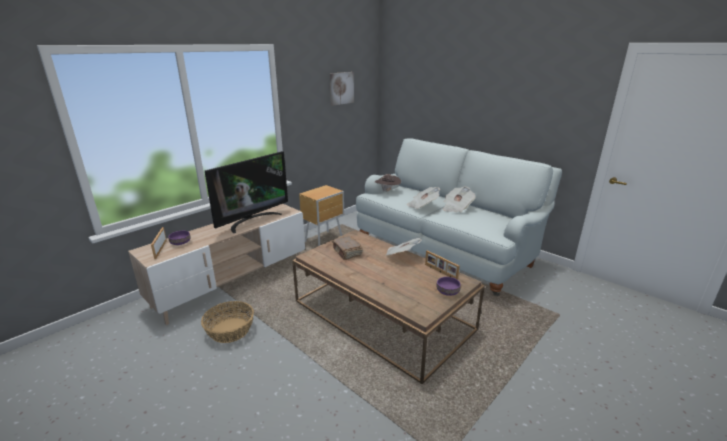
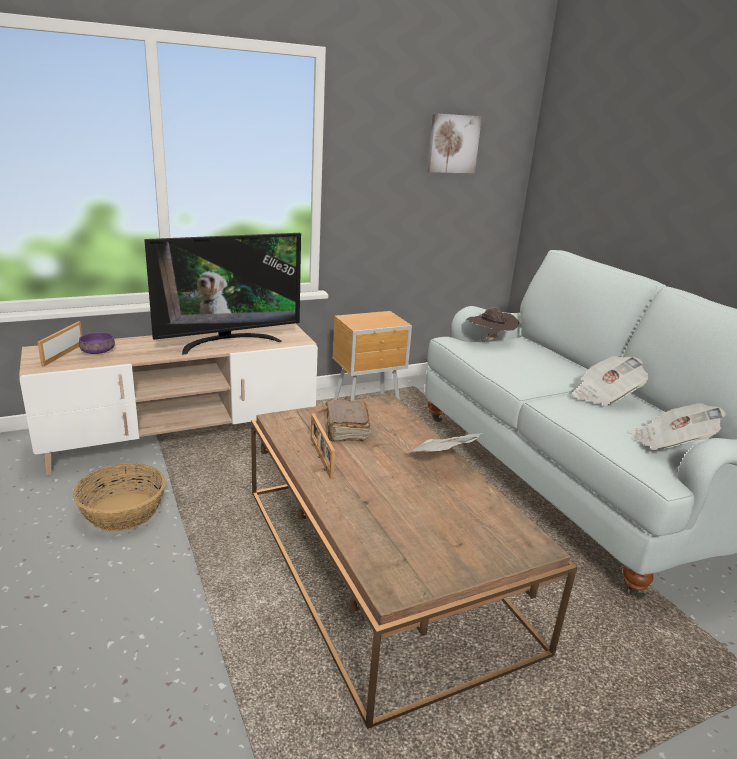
camera: 20 degrees right, 0 degrees up
(422, 205) = (537, 378): newspaper -> newspaper (670, 443)
(440, 272) = (494, 512): picture frame -> picture frame (320, 457)
(447, 292) = (479, 556): purple bowl -> none

